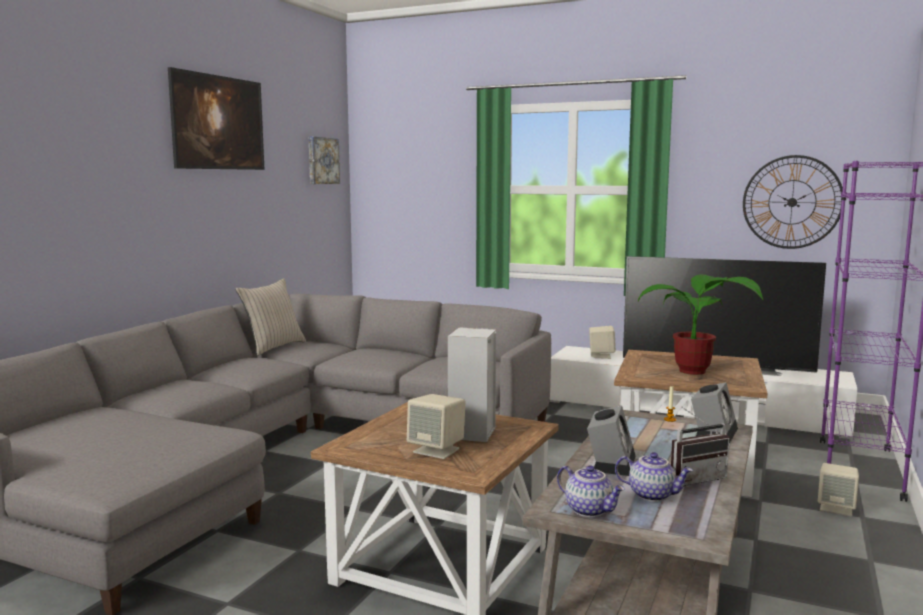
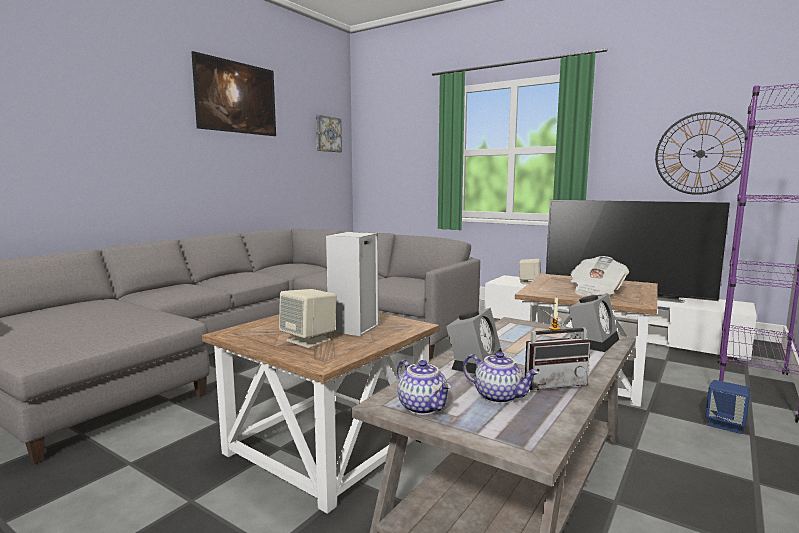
camera: 10 degrees right, 0 degrees up
(273, 347) = (271, 266): beige pillow -> none
(698, 372) = (595, 291): potted plant -> newspaper
(836, 508) = (725, 424): beige speaker -> blue speaker

